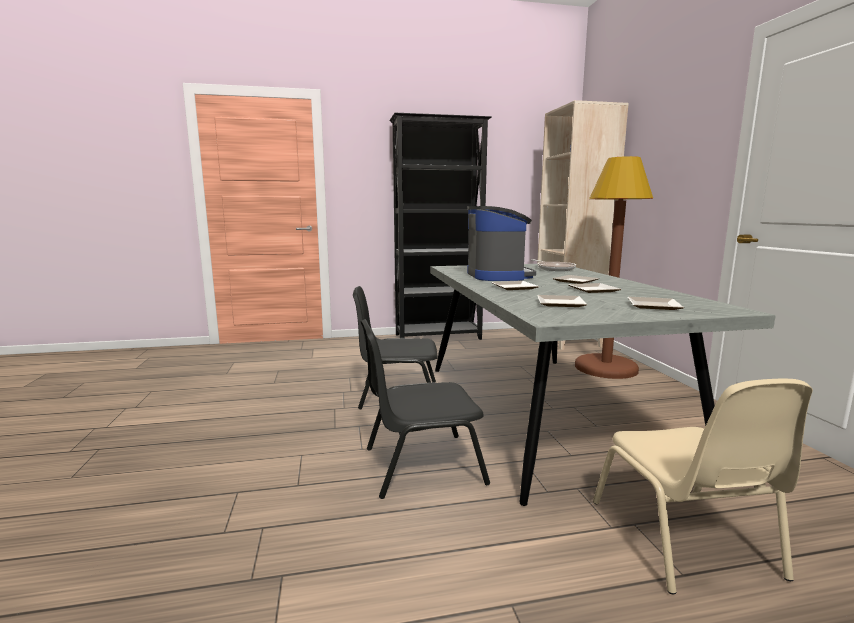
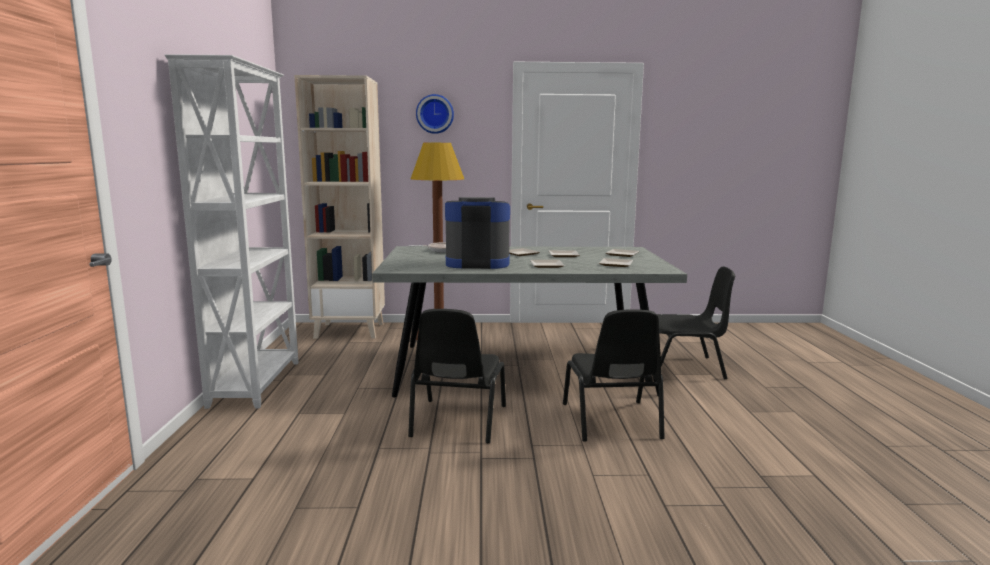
camera: 80 degrees left, 0 degrees up
(439, 337) = (257, 383): black bookcase -> white bookcase
(668, 125) = (435, 114): none -> wall clock
(684, 539) = (683, 367): beige chair -> black chair

